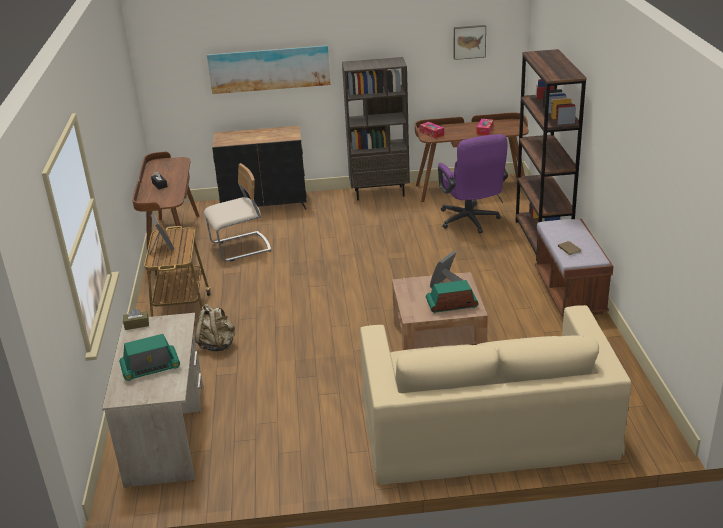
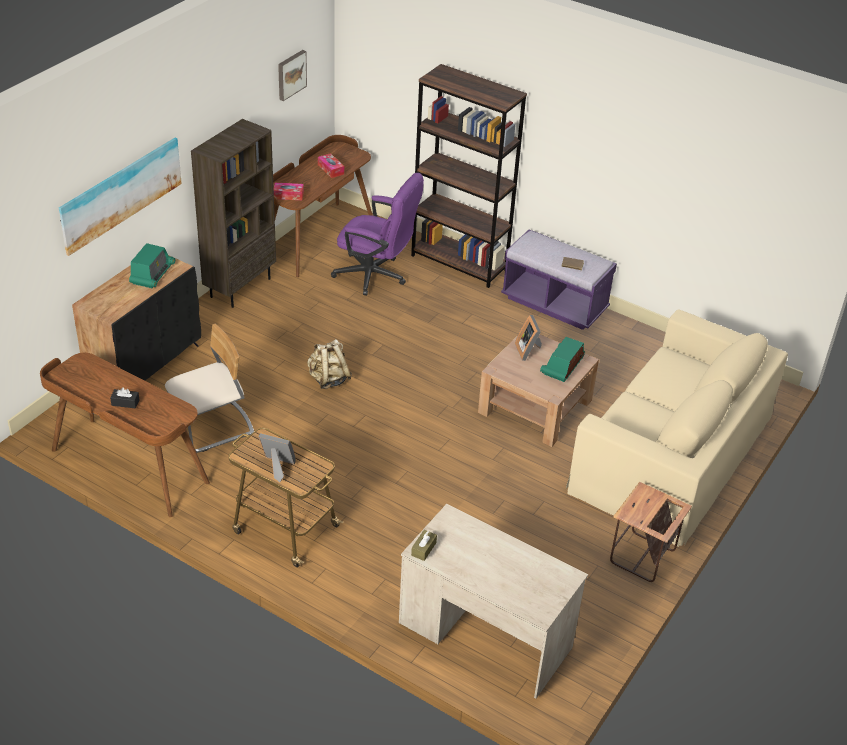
camera: 55 degrees left, 10 degrees up
(150, 368) = (513, 572): radio -> radio (152, 274)
(217, 345) = (378, 534): beige backpack -> beige backpack (328, 379)
(241, 248) = (213, 427): beige chair -> beige chair turned 45 degrees clockwise
(336, 468) = (641, 557): none -> side table
(569, 292) = (554, 304): brown bench -> purple bench

